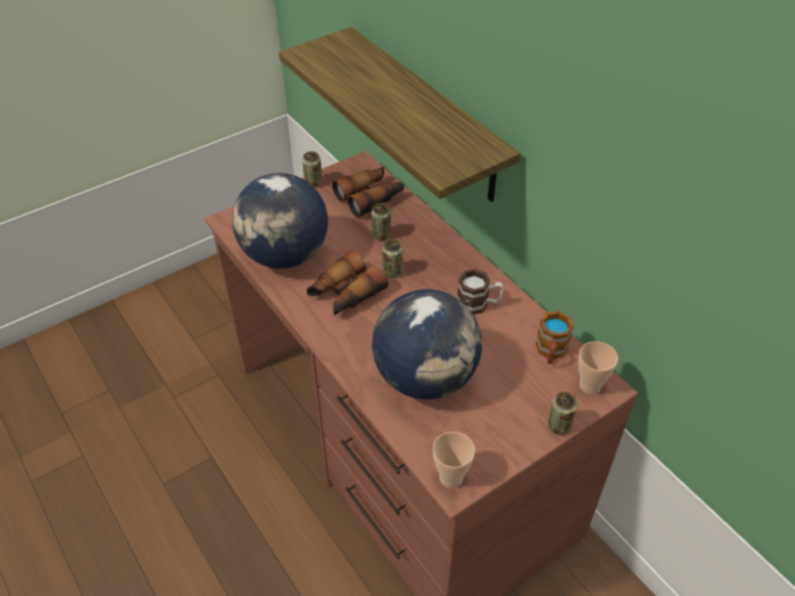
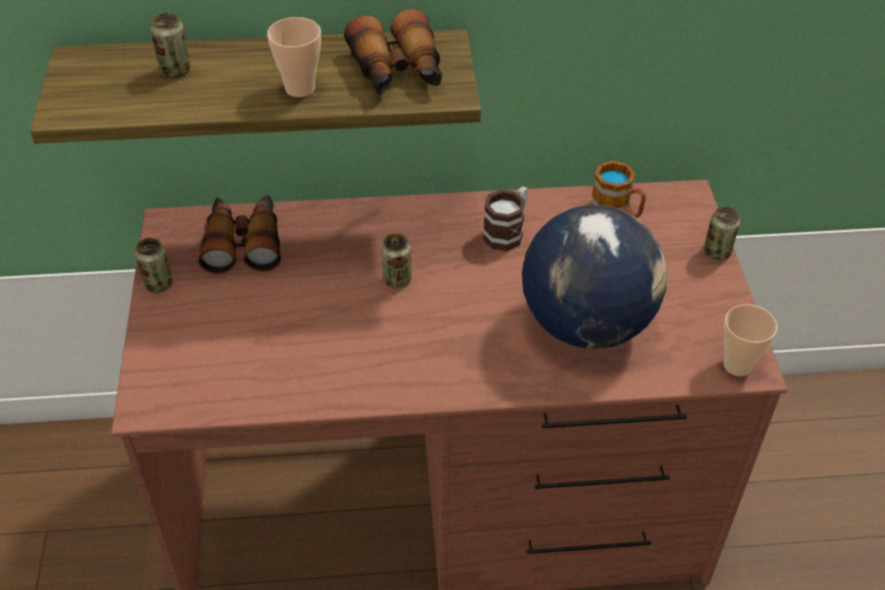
camera: 60 degrees left, 0 degrees up
(285, 255) = (277, 370): globe -> none
(345, 294) = (399, 339): binoculars -> binoculars (398, 72)
(381, 235) = (323, 262): can -> can (175, 70)
(590, 386) = (679, 206): cup -> cup (300, 88)

